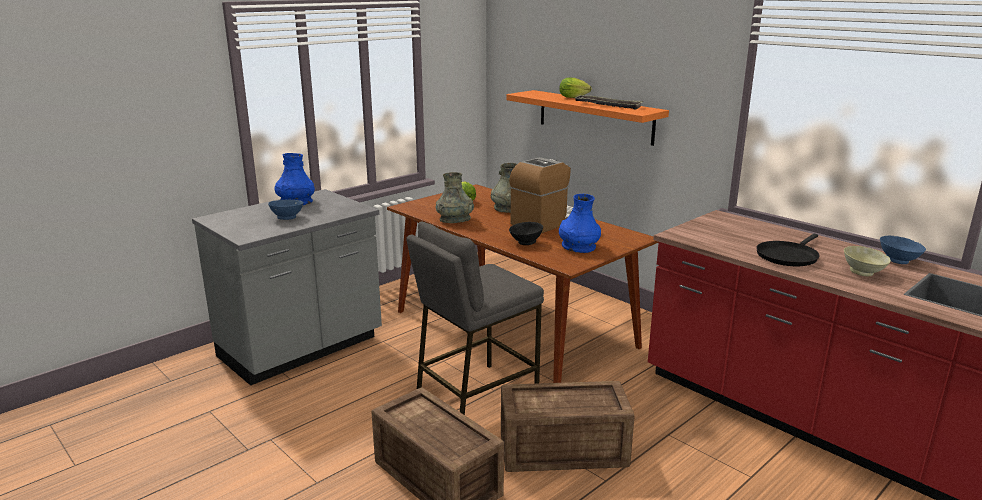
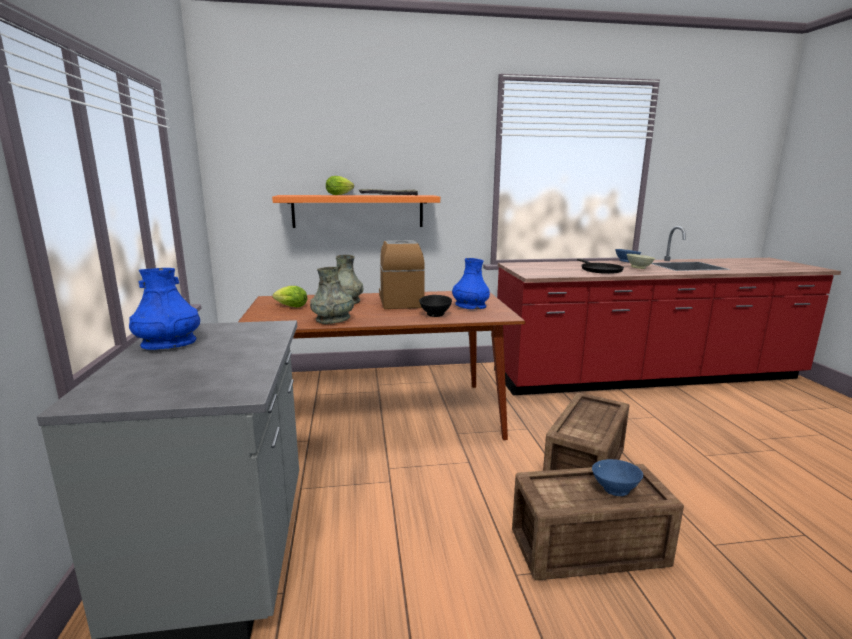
camera: 55 degrees left, 5 degrees down
(288, 218) = (219, 357): blue bowl -> blue bowl (614, 489)
(475, 396) = (469, 474): grey stool -> none

